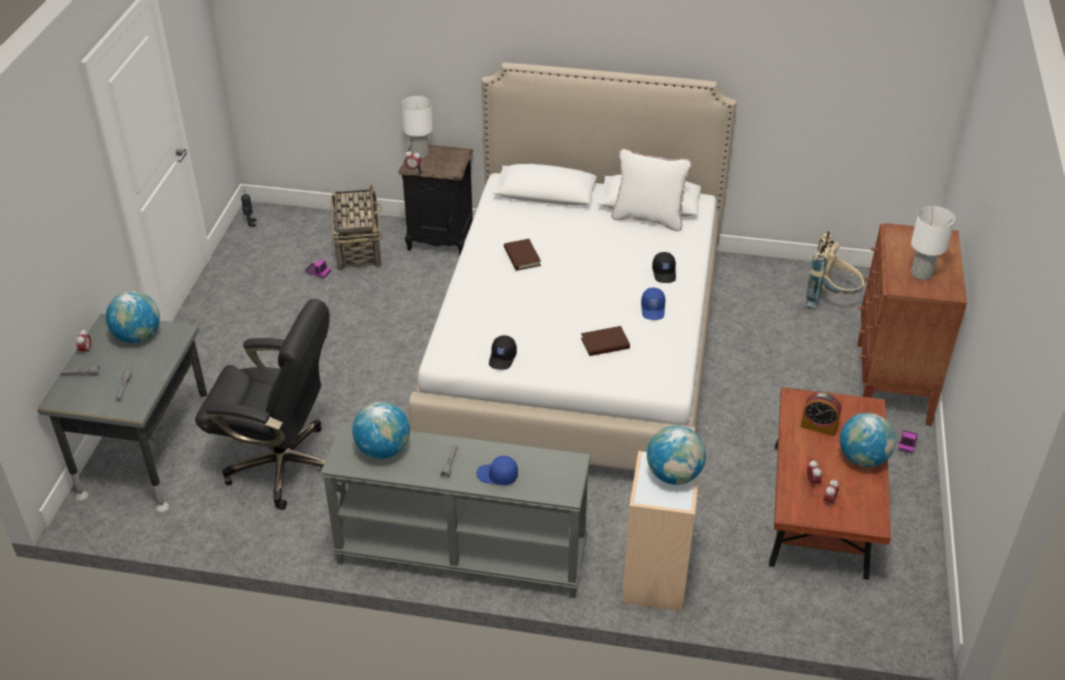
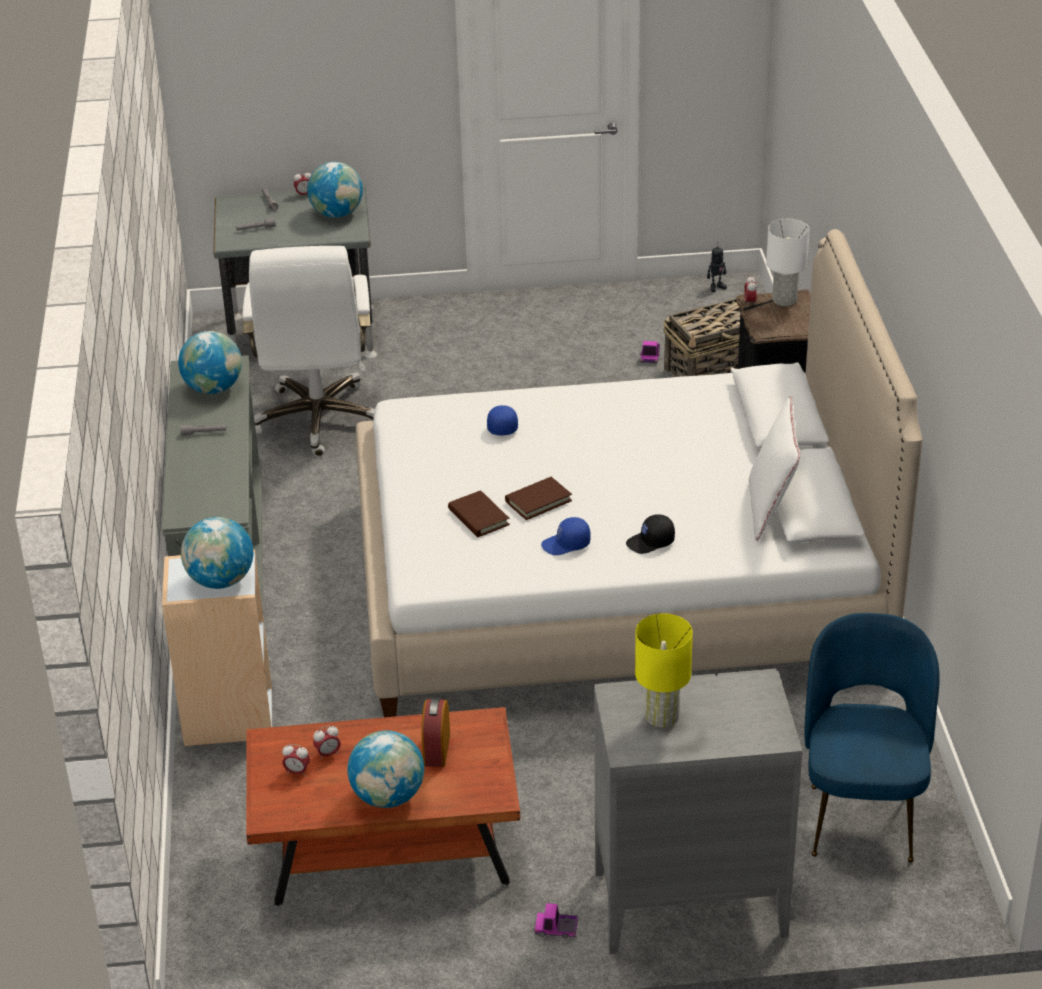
camera: 75 degrees right, 5 degrees down
(280, 465) = (318, 416): black office chair -> white office chair
(497, 476) = (194, 466): blue cap -> blue cap (501, 425)
(503, 358) = (417, 447): black cap -> none
(522, 257) = (621, 423): brown book -> brown book (538, 501)
(831, 299) = (861, 815): beige backpack -> blue chair
(890, 383) = (687, 900): brown dresser -> grey dresser
(921, 274) = (661, 716): white table lamp -> yellow table lamp

